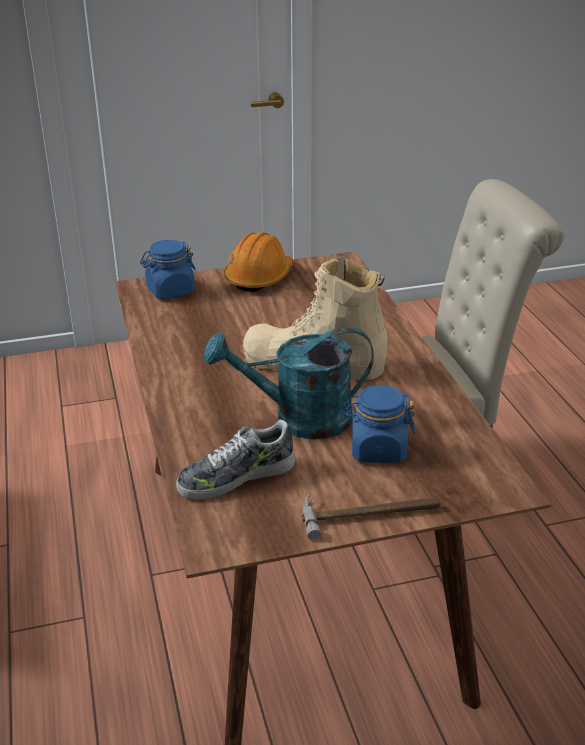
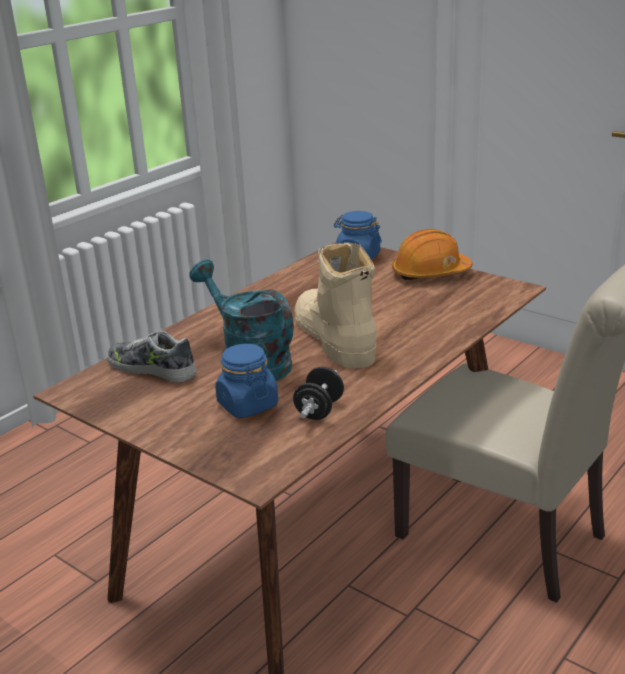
camera: 55 degrees right, 5 degrees down
(370, 513) = (161, 431): hammer -> none
(429, 418) = (319, 410): none -> black dumbbell

